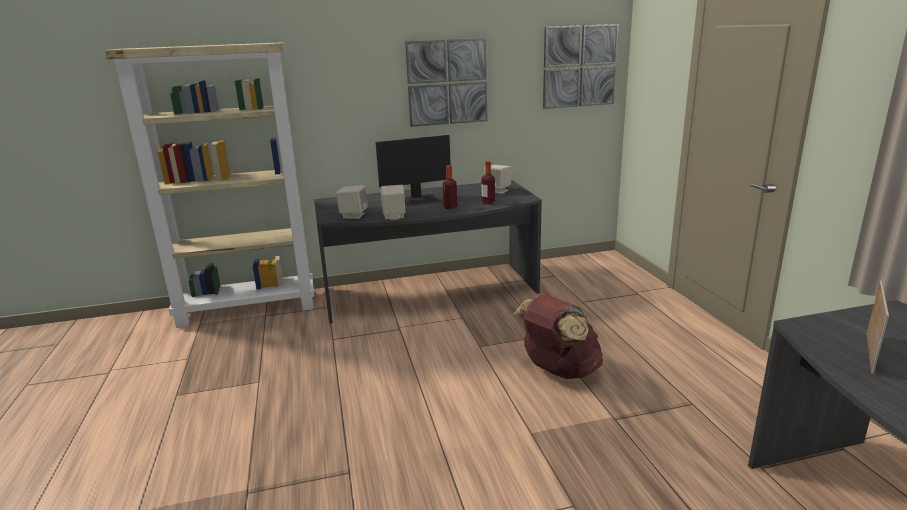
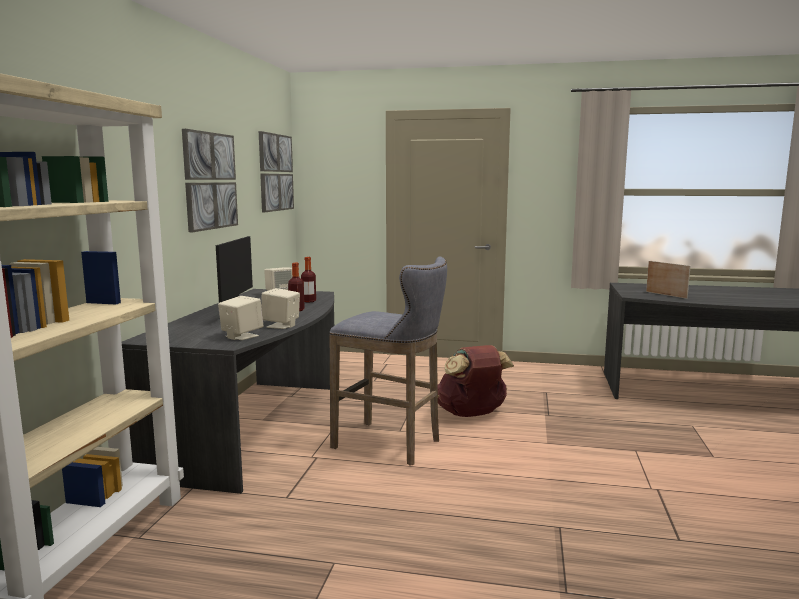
camera: 65 degrees left, 10 degrees down
(448, 351) = (391, 444): none -> grey stool

